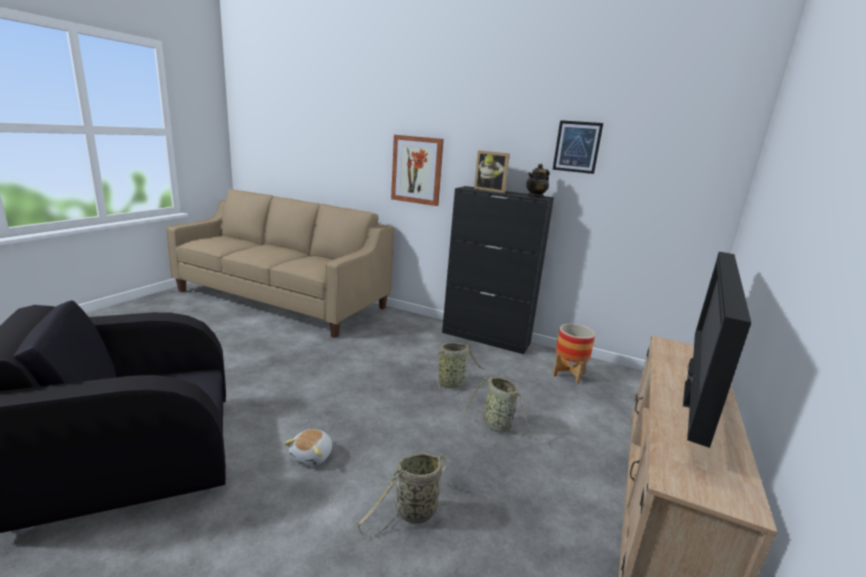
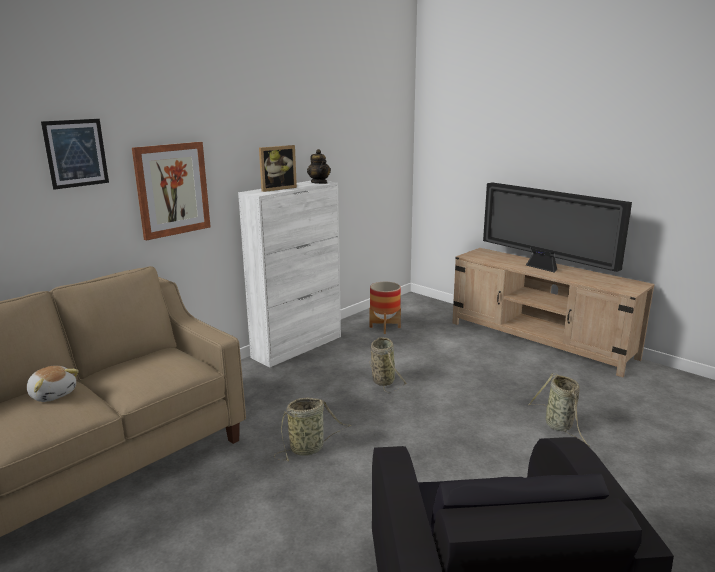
camera: 70 degrees left, 0 degrees up
(312, 456) = (491, 470): plush toy -> plush toy (53, 394)
(486, 338) = (298, 346): black cabinet -> white cabinet
(499, 427) = (456, 372): basket -> basket (309, 448)
(577, 147) = (323, 127): picture -> picture (76, 153)

